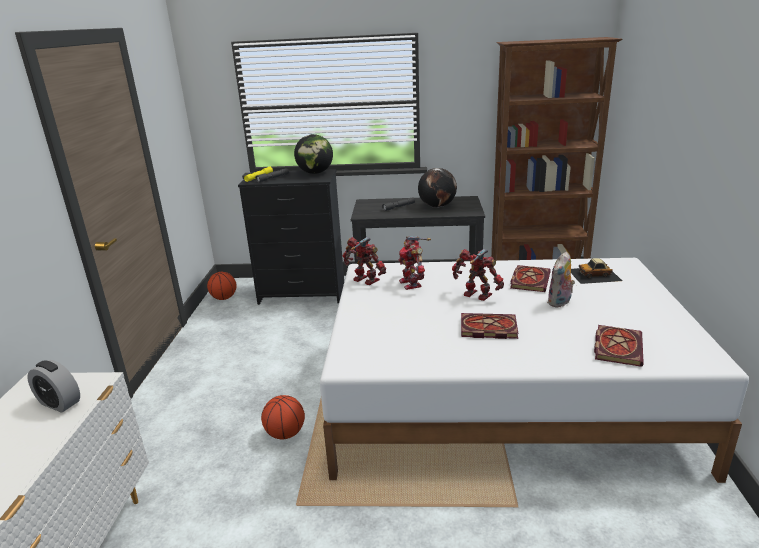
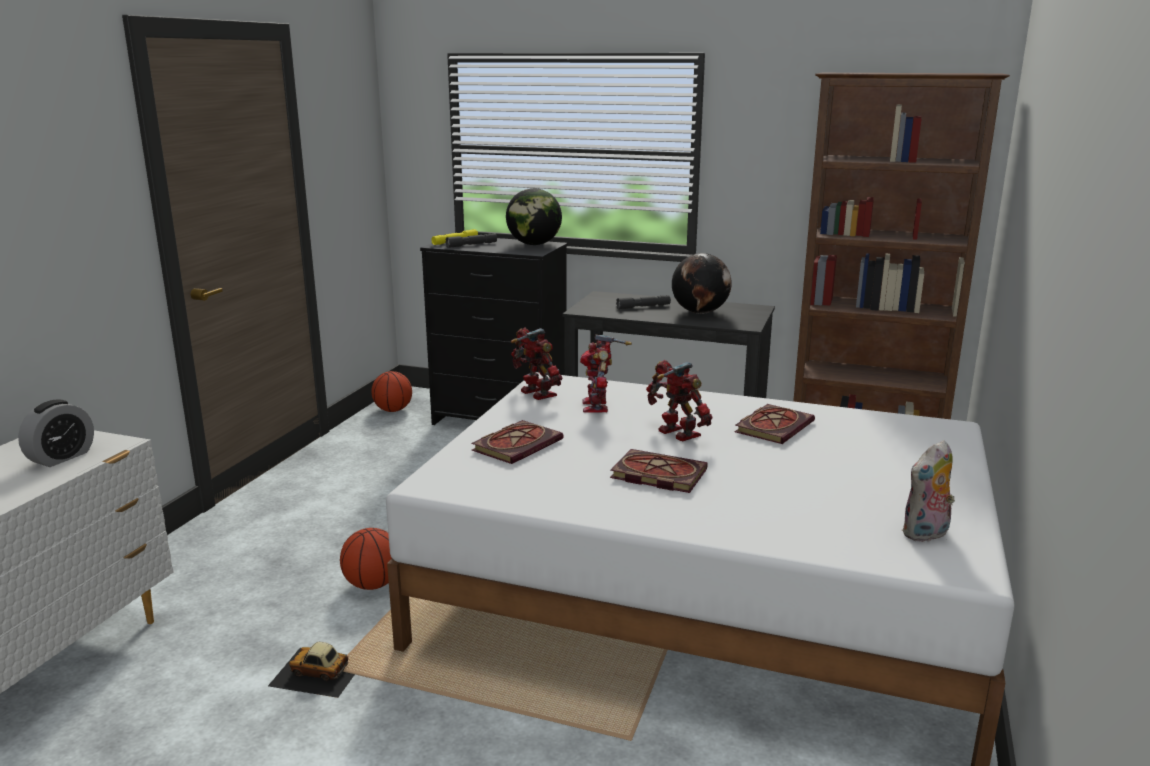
camera: 15 degrees right, 5 degrees down
(59, 403) = (61, 457): alarm clock -> alarm clock turned 105 degrees counterclockwise
(560, 303) = (794, 461): plush toy -> plush toy (926, 534)
(594, 275) = (883, 434): toy car -> toy car (318, 672)
(617, 346) = (830, 527): book -> book (517, 444)

